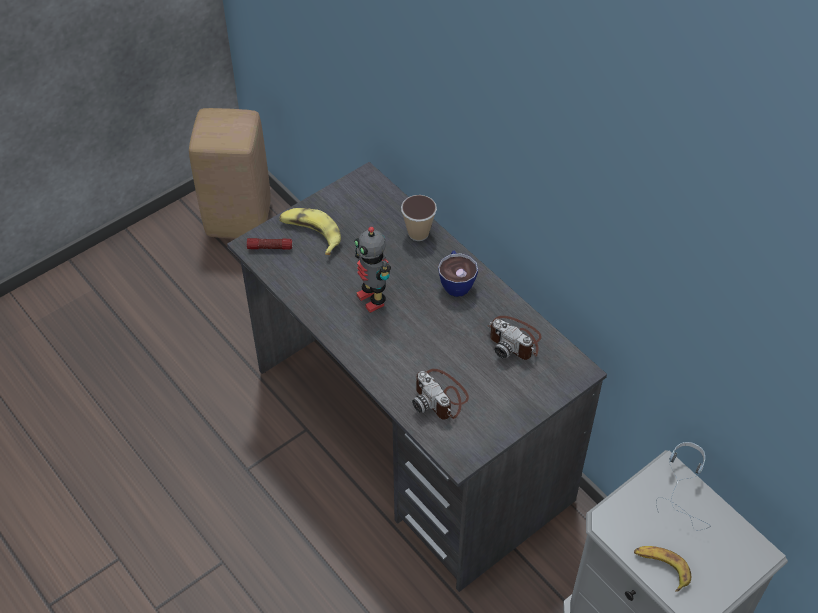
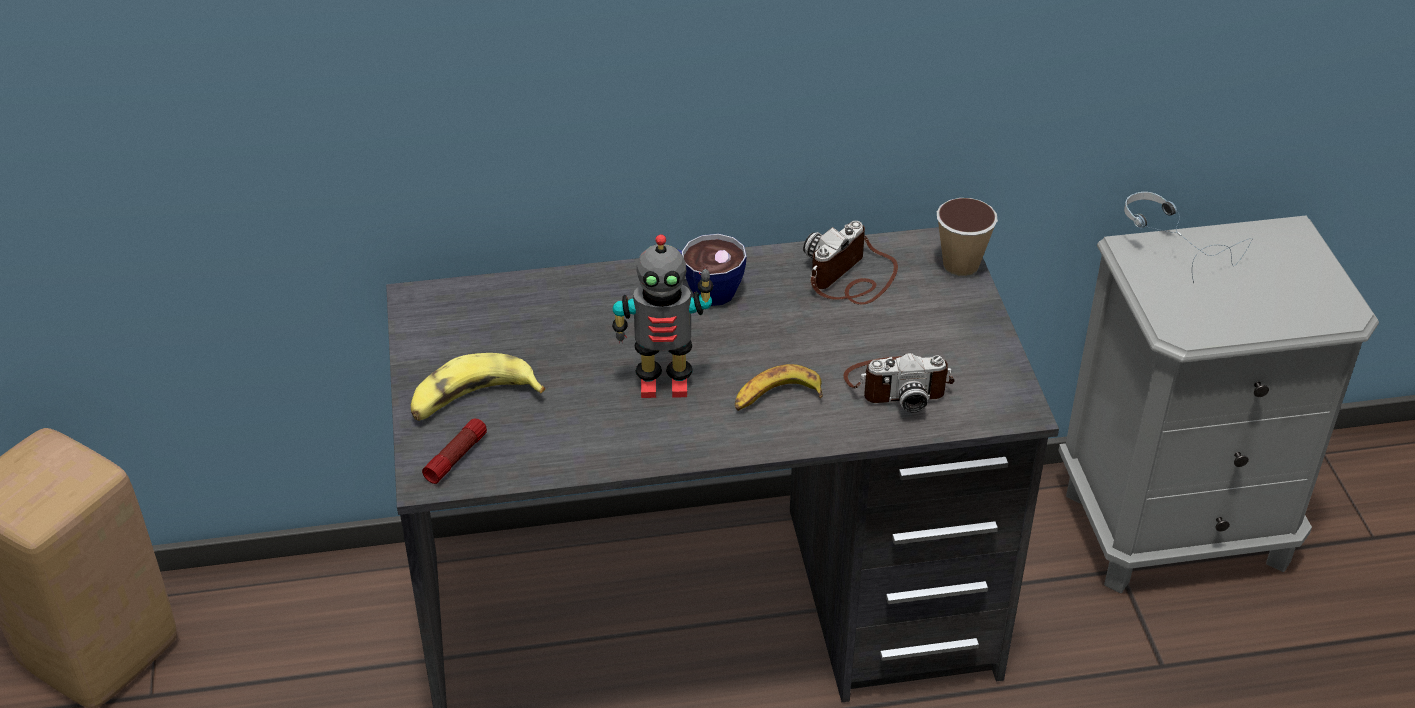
camera: 60 degrees left, 10 degrees down
(418, 233) = (579, 290): cup -> cup (960, 266)
(515, 340) = (852, 277): camera -> camera turned 150 degrees clockwise
(661, 568) = (1275, 315): banana -> banana (776, 398)

